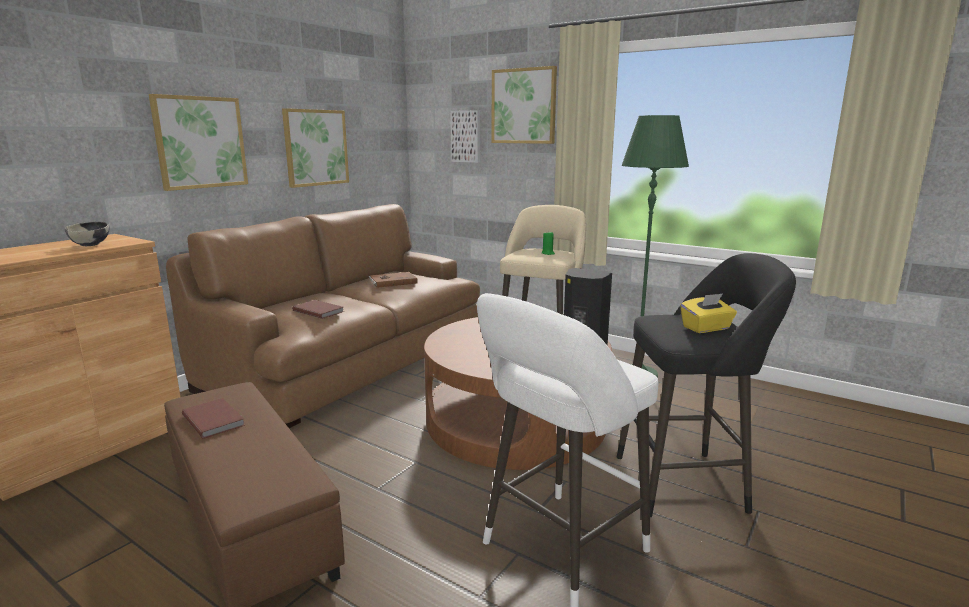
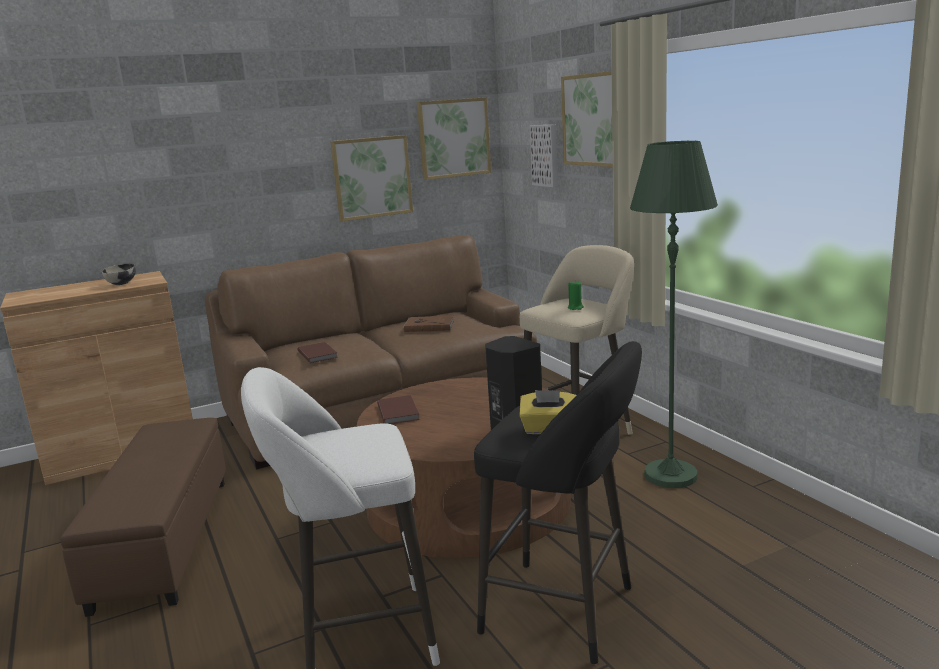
camera: 30 degrees right, 0 degrees up
(200, 142) = (241, 183): picture -> picture (453, 138)
(214, 419) = (151, 447): brown book -> brown book (399, 411)

